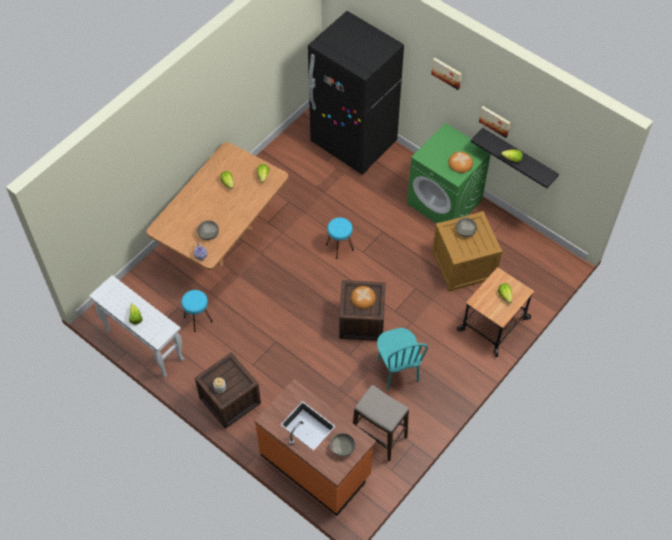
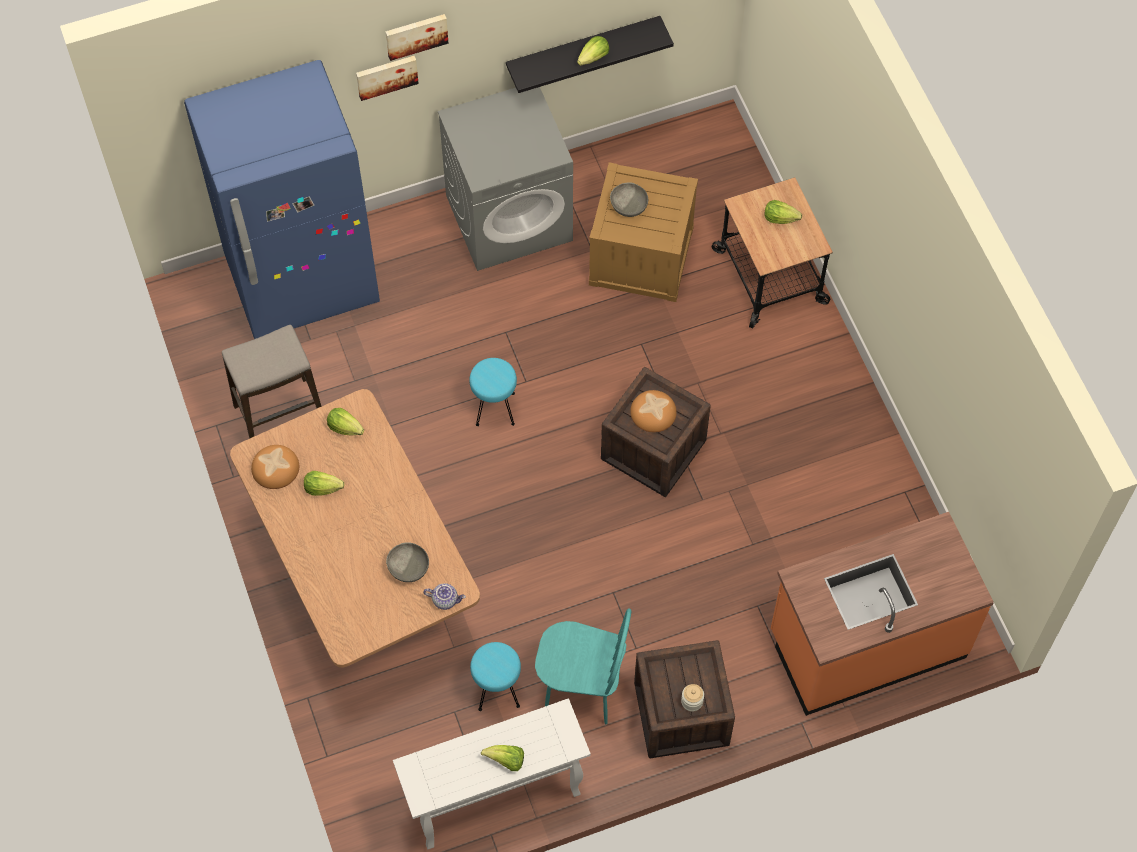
camera: 60 degrees left, 5 degrees up
(342, 448) = (936, 563): grey bowl -> none
(353, 143) = (303, 281): black fridge -> blue fridge
(379, 436) = (868, 531): stool -> stool (279, 413)
(397, 371) = (772, 447): turquoise chair -> turquoise chair (582, 689)
(445, 202) = (509, 217): green washing machine -> grey washing machine
(460, 163) = (530, 135): bread -> bread (275, 469)
(495, 121) = (526, 33): picture -> picture (386, 76)

